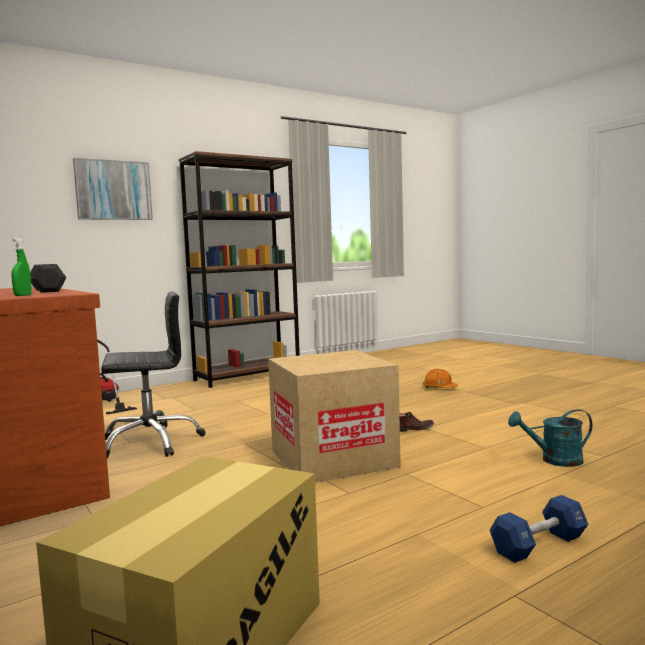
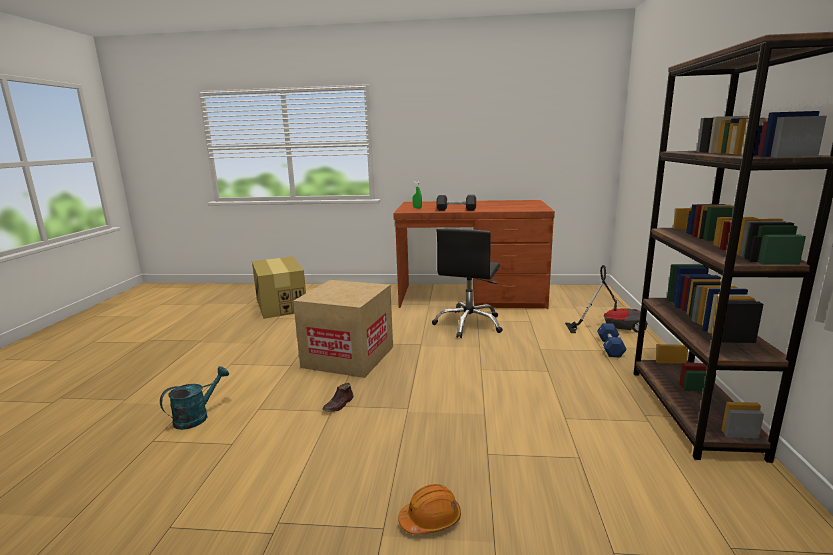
camera: 130 degrees right, 10 degrees up
(113, 190) = (691, 120): picture -> none
(539, 544) = (196, 358): blue dumbbell -> blue dumbbell (610, 347)

